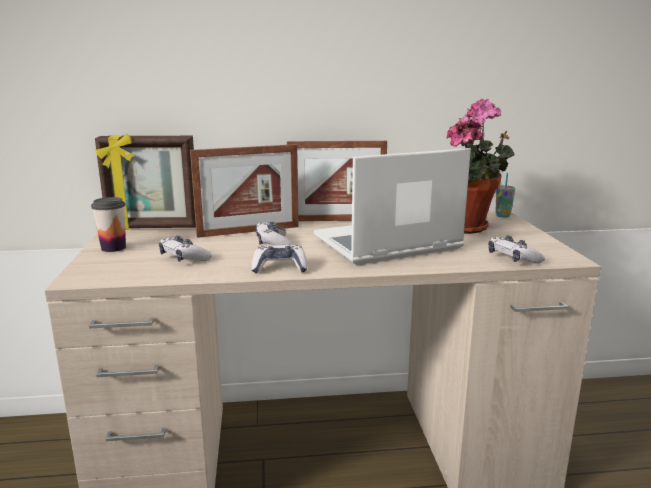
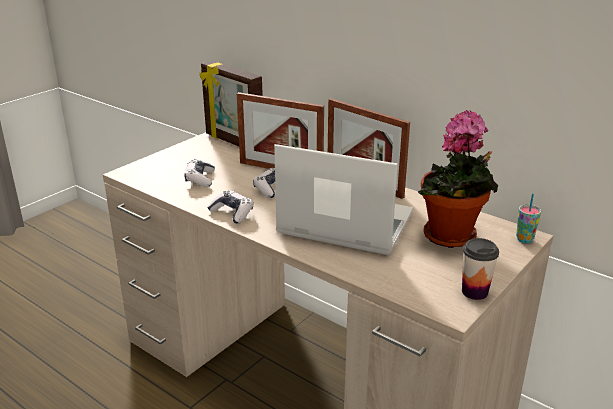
camera: 45 degrees right, 10 degrees up
(113, 248) = (182, 153): cup -> cup (474, 292)
(513, 258) = (405, 285): game controller -> none

